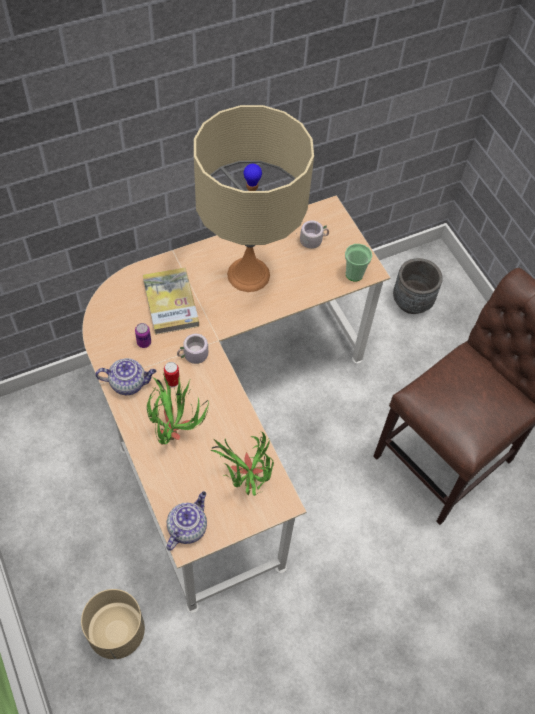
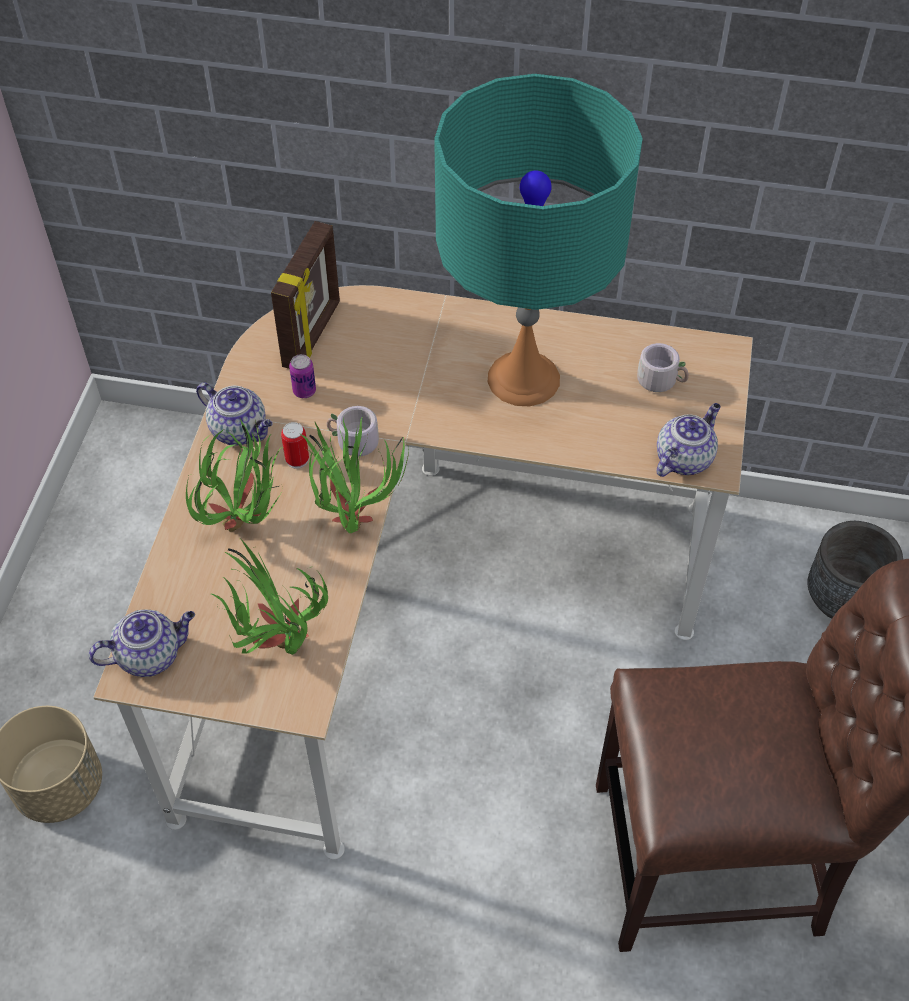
camera: 40 degrees right, 5 degrees down
(121, 309) = (313, 335): none -> picture frame
(170, 303) = (383, 360): book -> none
(226, 393) = (353, 515): none -> potted plant
(248, 274) = (523, 378): beige table lamp -> turquoise table lamp
(354, 274) = (684, 458): cup -> teapot

